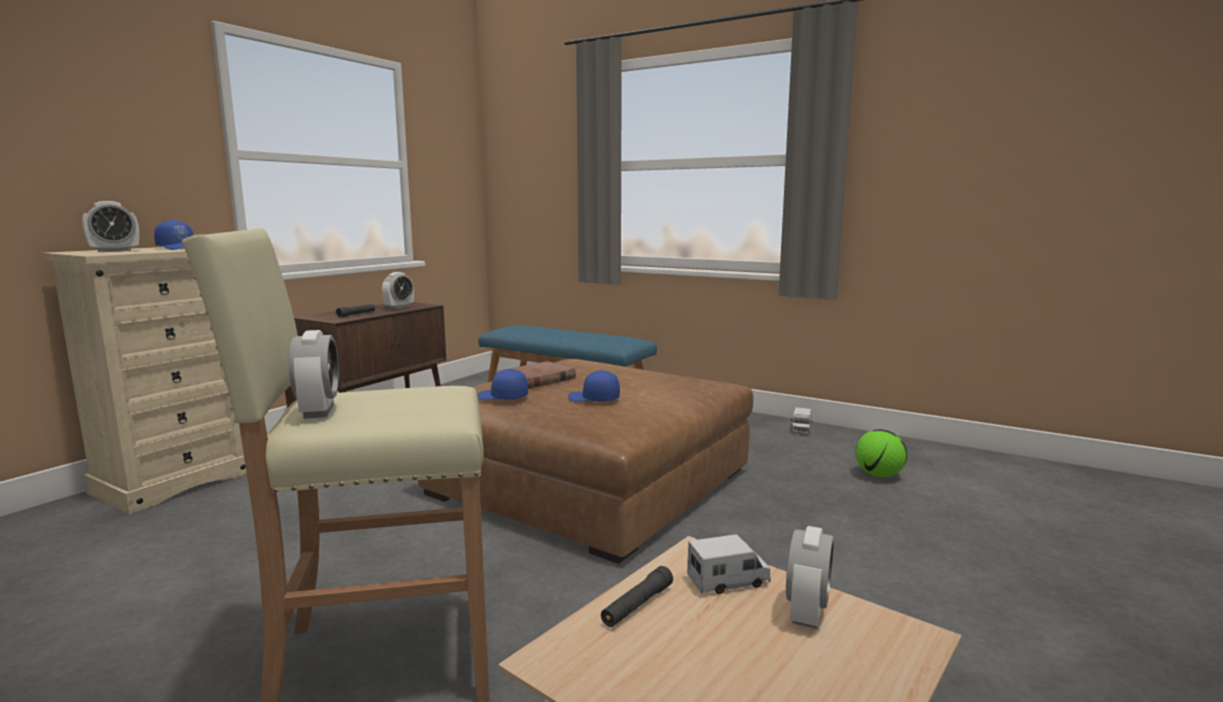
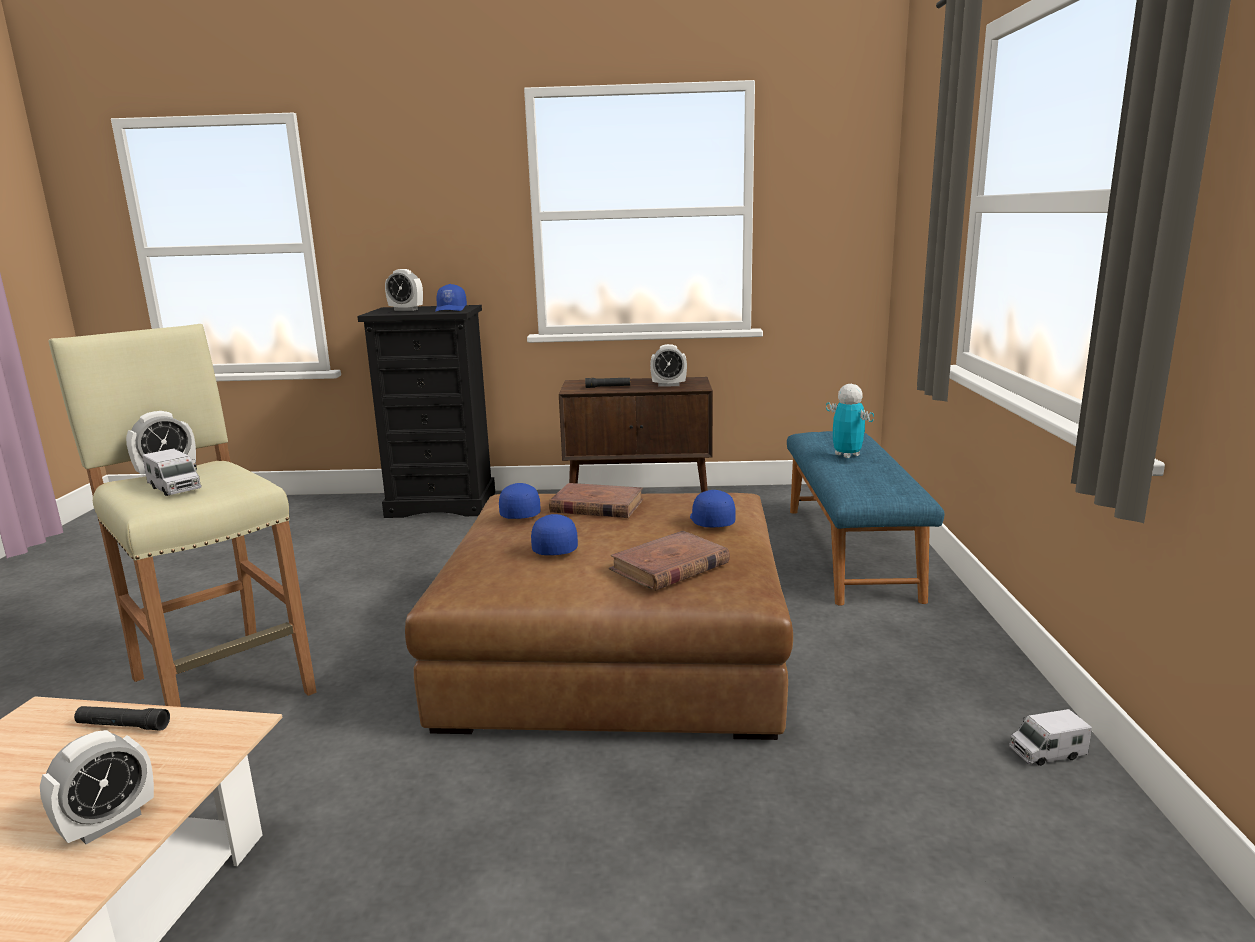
camera: 60 degrees right, 5 degrees up
(173, 482) = (442, 504): beige dresser -> black dresser
(555, 333) = (847, 455): none -> toy robot
(613, 367) = (710, 521): none -> blue cap
(670, 385) = (669, 566): none -> brown book
(728, 581) = (175, 761): toy truck -> toy truck (175, 488)
(807, 612) = (108, 823): alarm clock -> alarm clock turned 45 degrees counterclockwise
(879, 475) = (939, 892): football -> none

